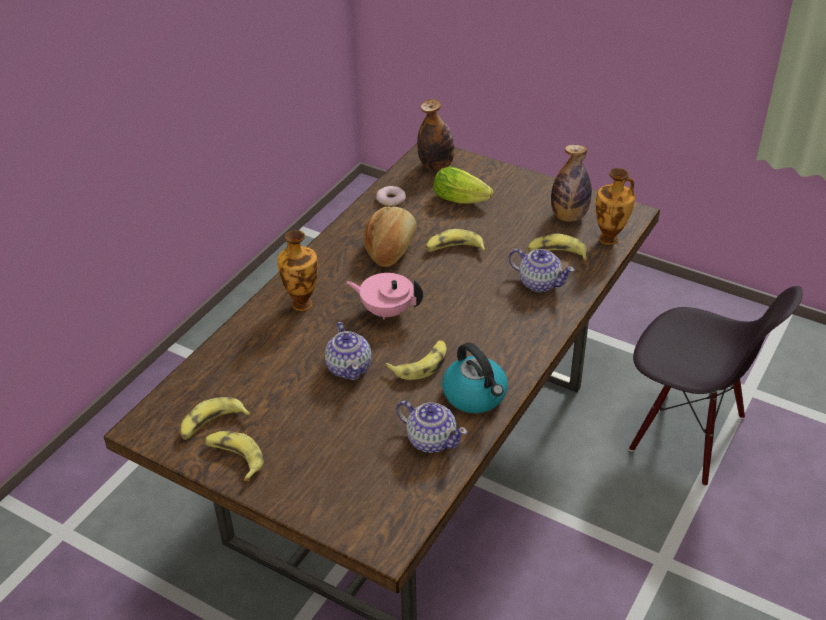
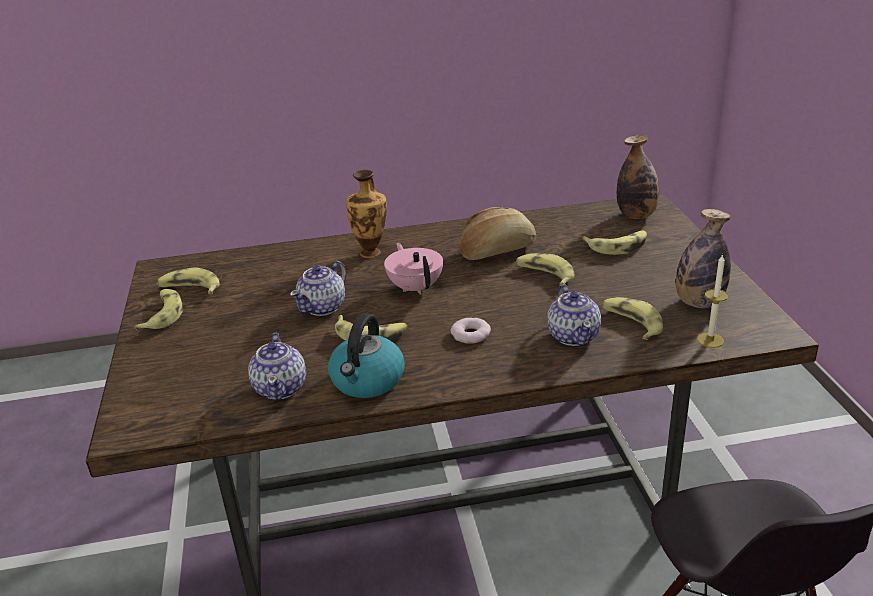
camera: 50 degrees right, 10 degrees down
(391, 199) = (557, 220): donut -> donut (471, 335)
(463, 199) = (617, 246): lettuce -> banana
(610, 239) = (710, 340): vase -> candle

